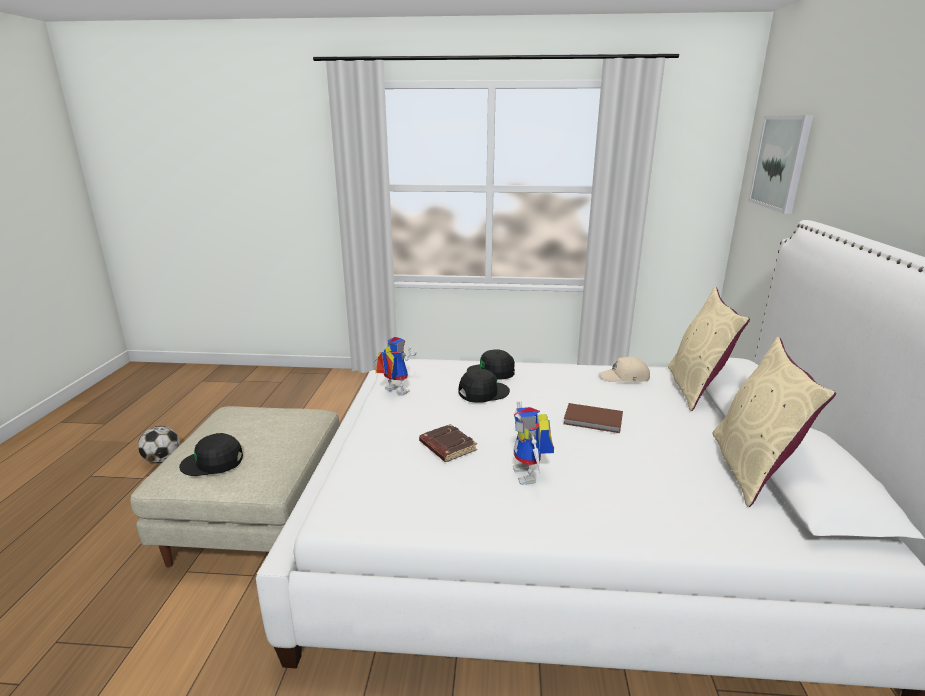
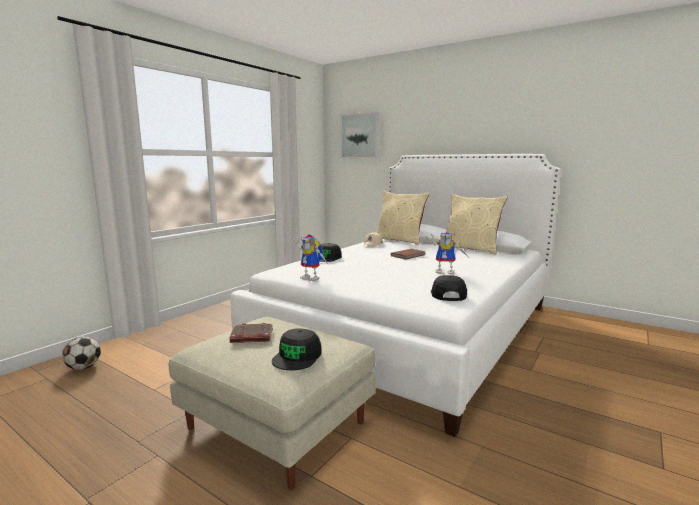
camera: 60 degrees left, 10 degrees down
(163, 460) = (71, 481): football -> football (84, 367)
(392, 391) = (313, 278): toy robot -> toy robot turned 120 degrees counterclockwise
(446, 447) = (401, 279): brown book -> brown book (251, 337)
(483, 392) = (351, 262): black cap -> black cap (447, 294)

